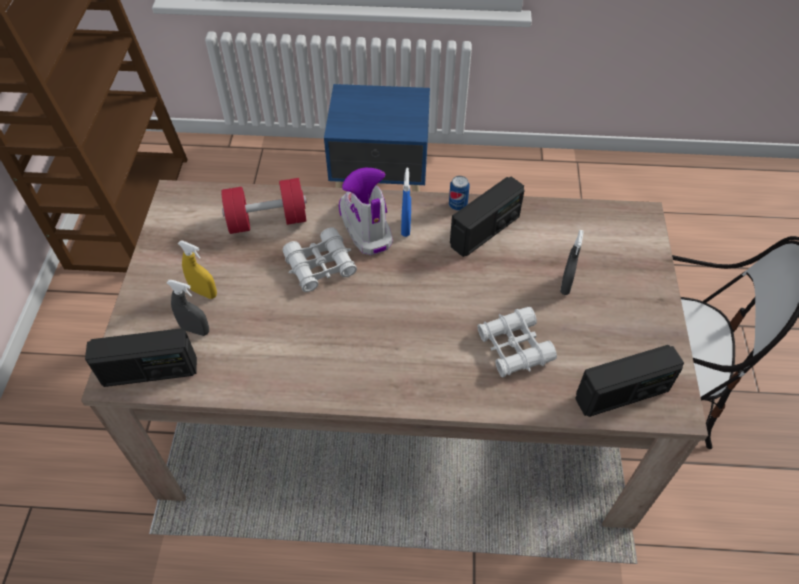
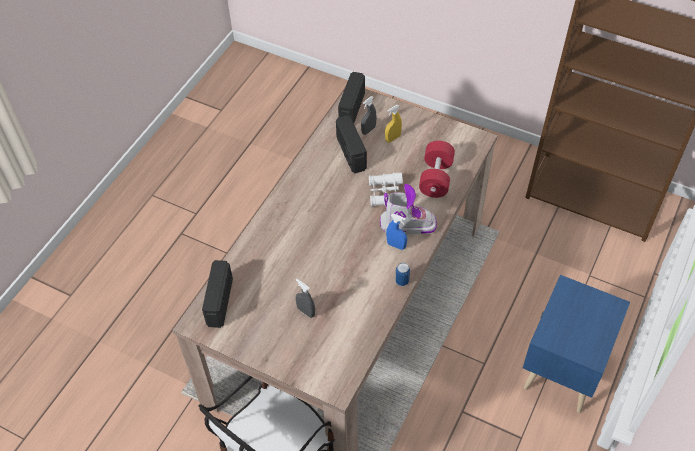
camera: 115 degrees right, 0 degrees up
(485, 231) = (371, 287): radio -> radio (350, 153)
(514, 347) = (278, 264): white binoculars -> none

